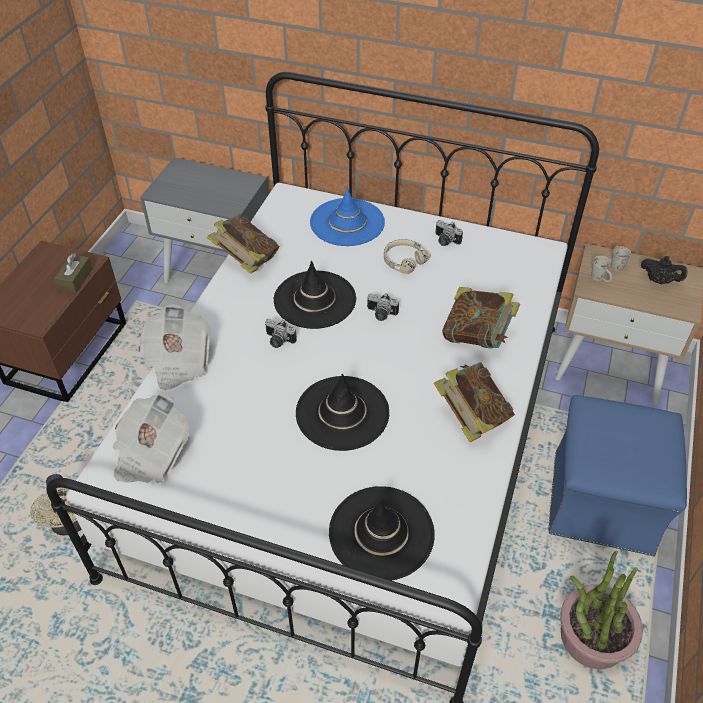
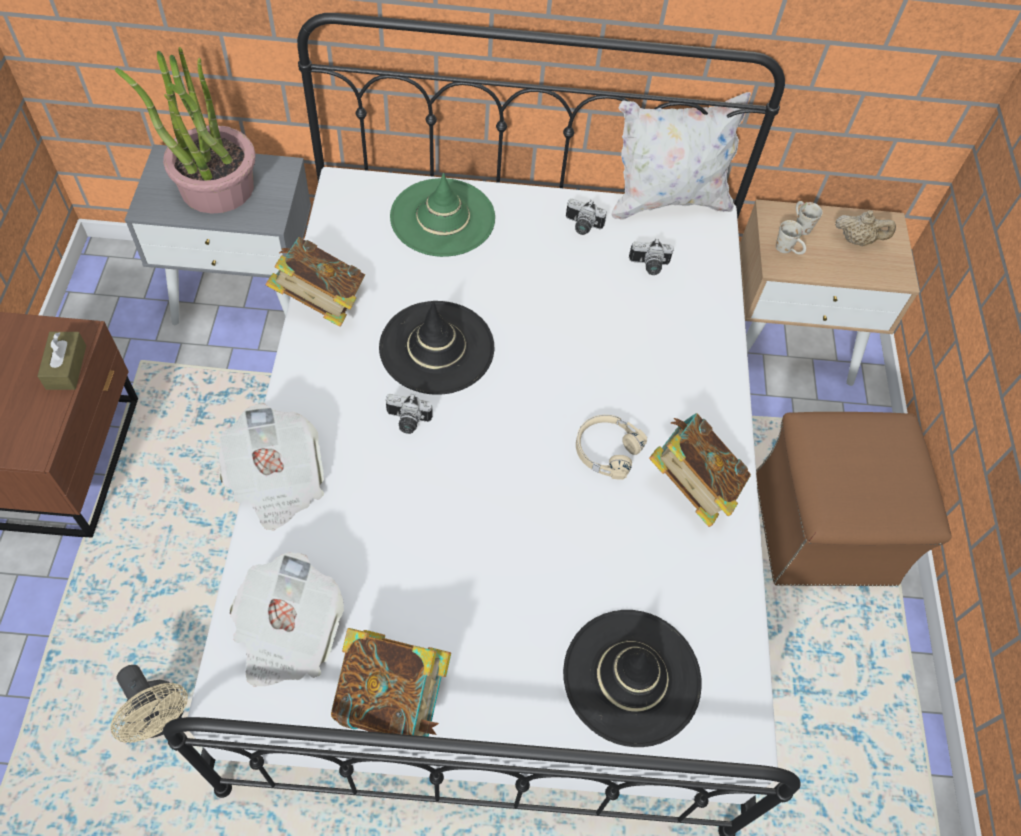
camera: 20 degrees left, 10 degrees up
(342, 413) = (528, 514): black hat -> none
(347, 222) = (442, 218): blue hat -> green hat
(380, 314) = (532, 354): camera -> camera (649, 266)
(403, 260) = (537, 265): beige headphones -> beige headphones (606, 449)
(477, 337) = (665, 365): book -> book (392, 697)
(514, 234) = (667, 201): none -> white pillow
(592, 637) = (855, 706): potted plant -> potted plant (216, 187)
(602, 503) = (824, 529): blue ottoman -> brown ottoman
(659, 281) = (857, 240): black teapot -> beige teapot

